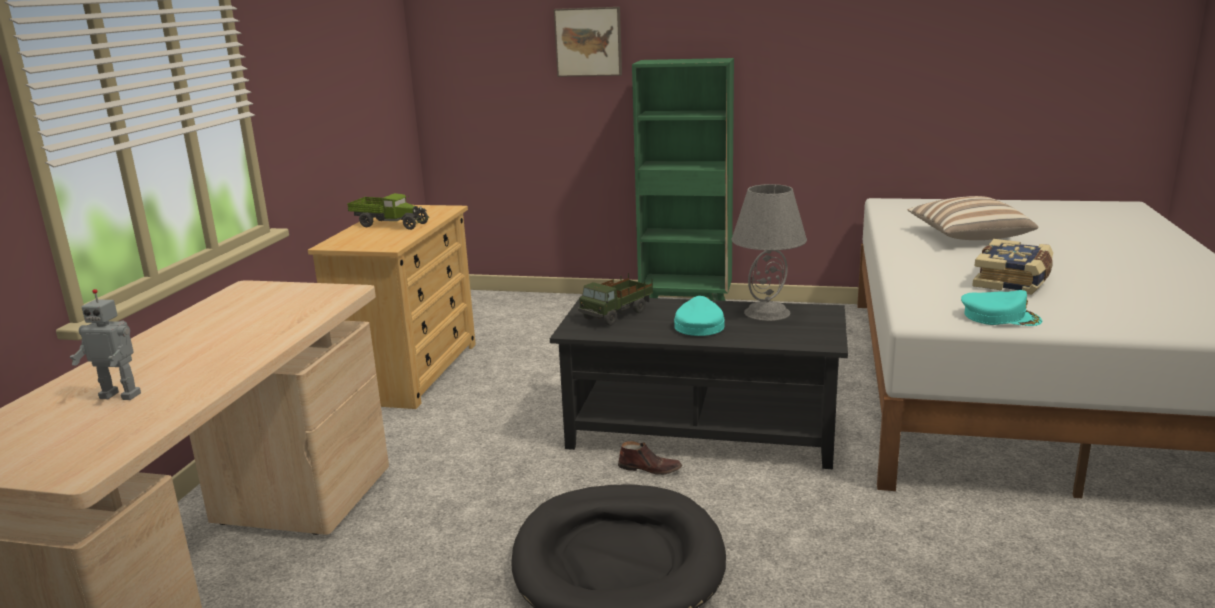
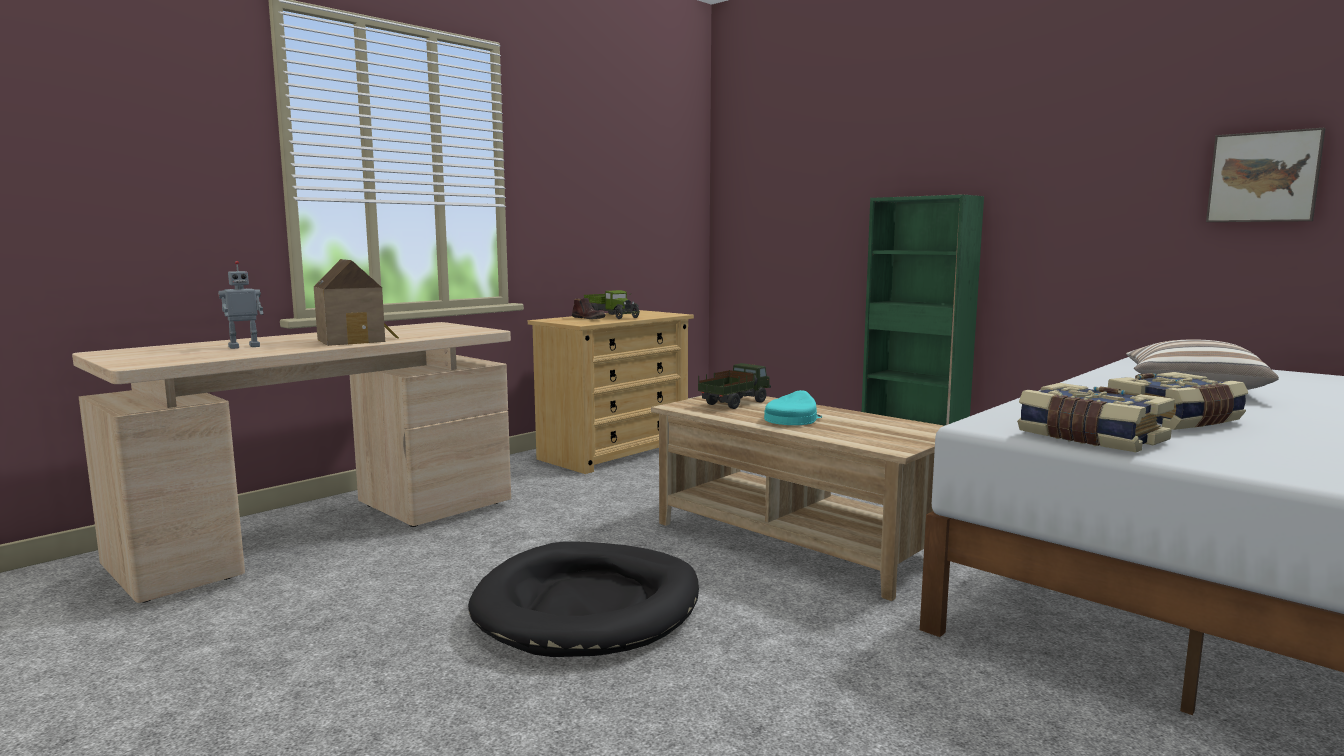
camera: 30 degrees right, 10 degrees down
(122, 395) = (244, 347): toy robot -> toy robot turned 75 degrees counterclockwise
(238, 347) = (355, 340): none -> toy house
(589, 41) = (850, 183): picture -> picture (1264, 177)
(617, 315) = (734, 403): toy truck -> toy truck turned 150 degrees clockwise
(650, 468) = (711, 554): brown shoe -> brown shoe (589, 318)
(701, 431) = (797, 540): black coffee table -> beige coffee table
(767, 313) = (877, 422): grey table lamp -> none
(1000, 317) = (1090, 438): turquoise cap -> book

